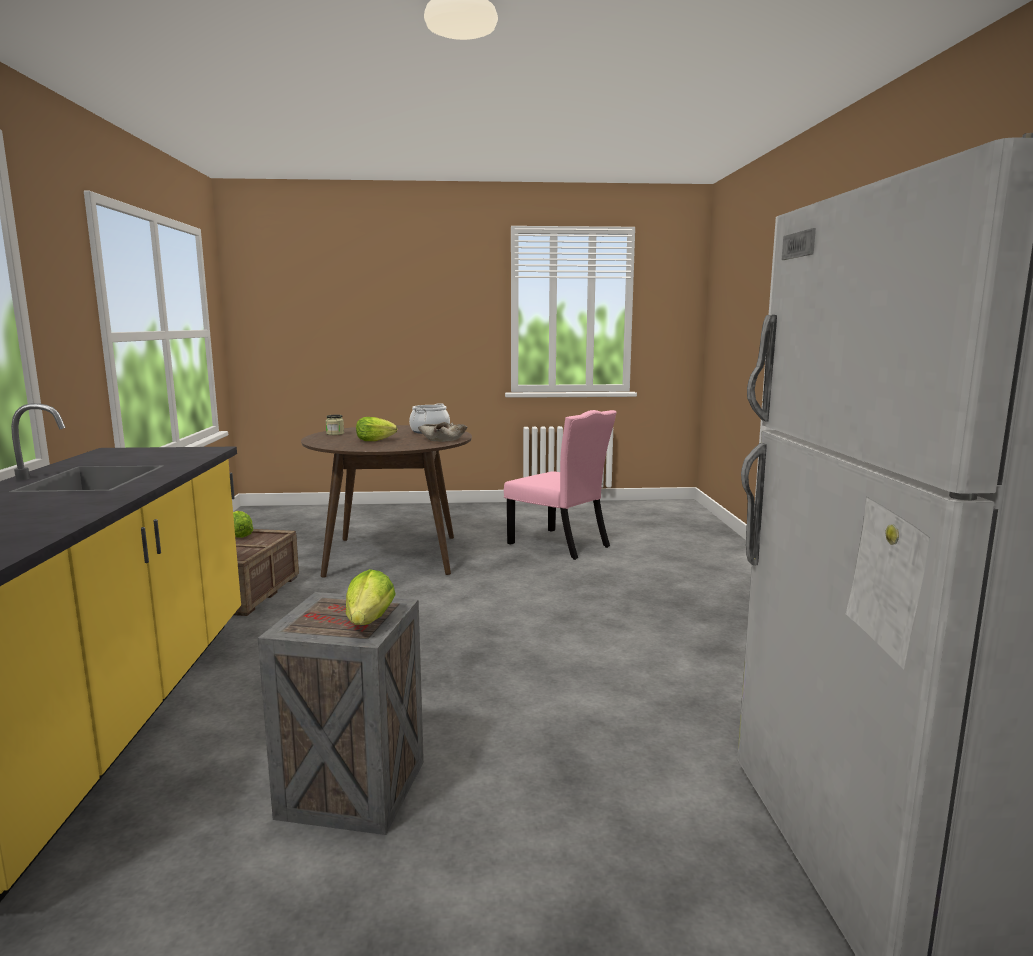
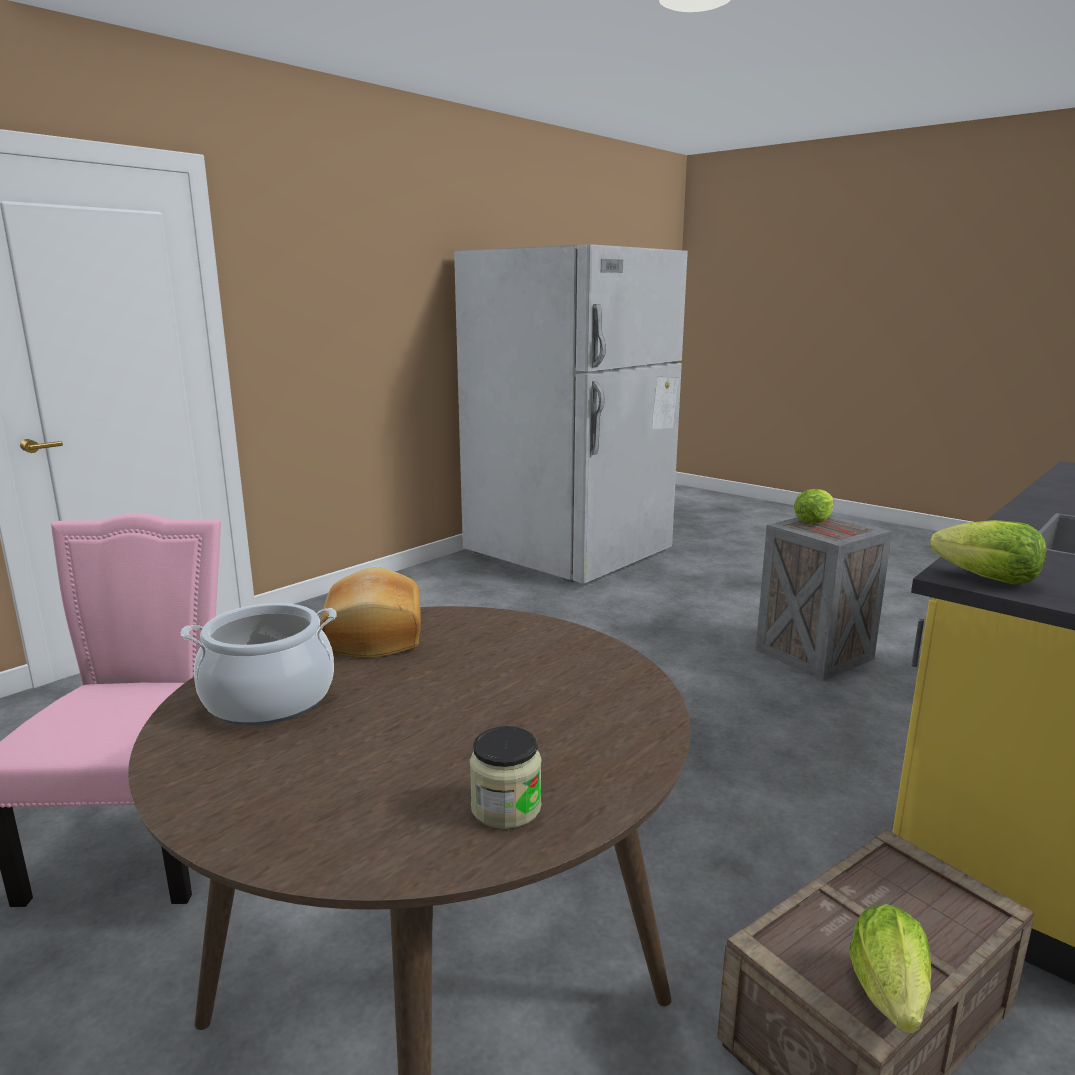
camera: 135 degrees left, 5 degrees up
(374, 441) = (503, 685): lettuce -> lettuce (988, 579)
(442, 439) = (371, 635): beige bowl -> bread

